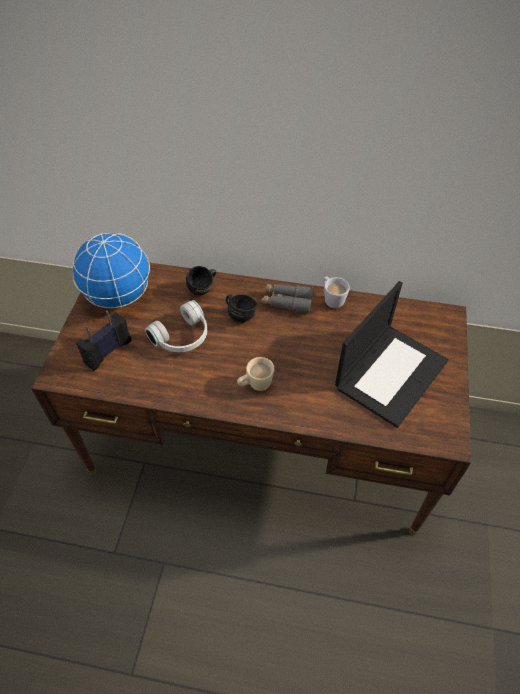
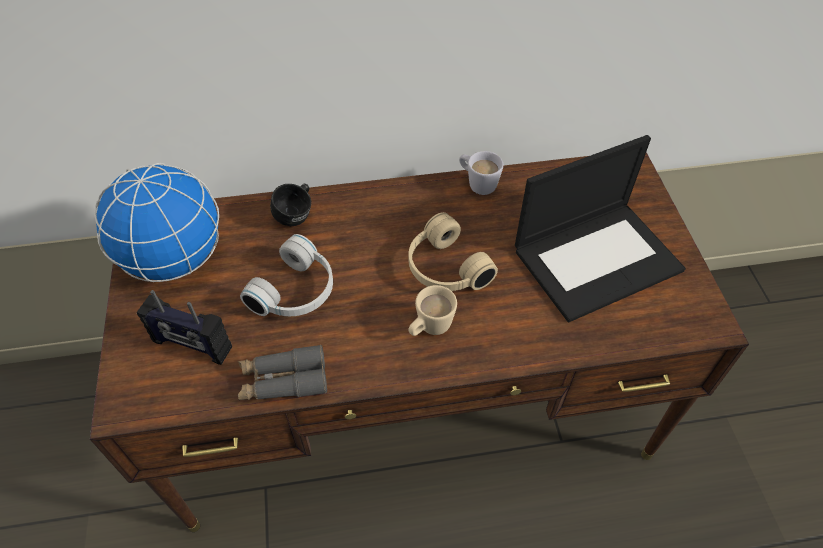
camera: 20 degrees left, 0 degrees up
(107, 351) = (192, 345): radio -> radio turned 90 degrees counterclockwise
(240, 314) = (364, 236): black mug -> none
(282, 349) = (444, 268): none -> beige headphones
(286, 301) = (420, 203): grey binoculars -> grey binoculars (283, 380)
(391, 373) = (597, 258): laptop -> laptop turned 45 degrees clockwise

